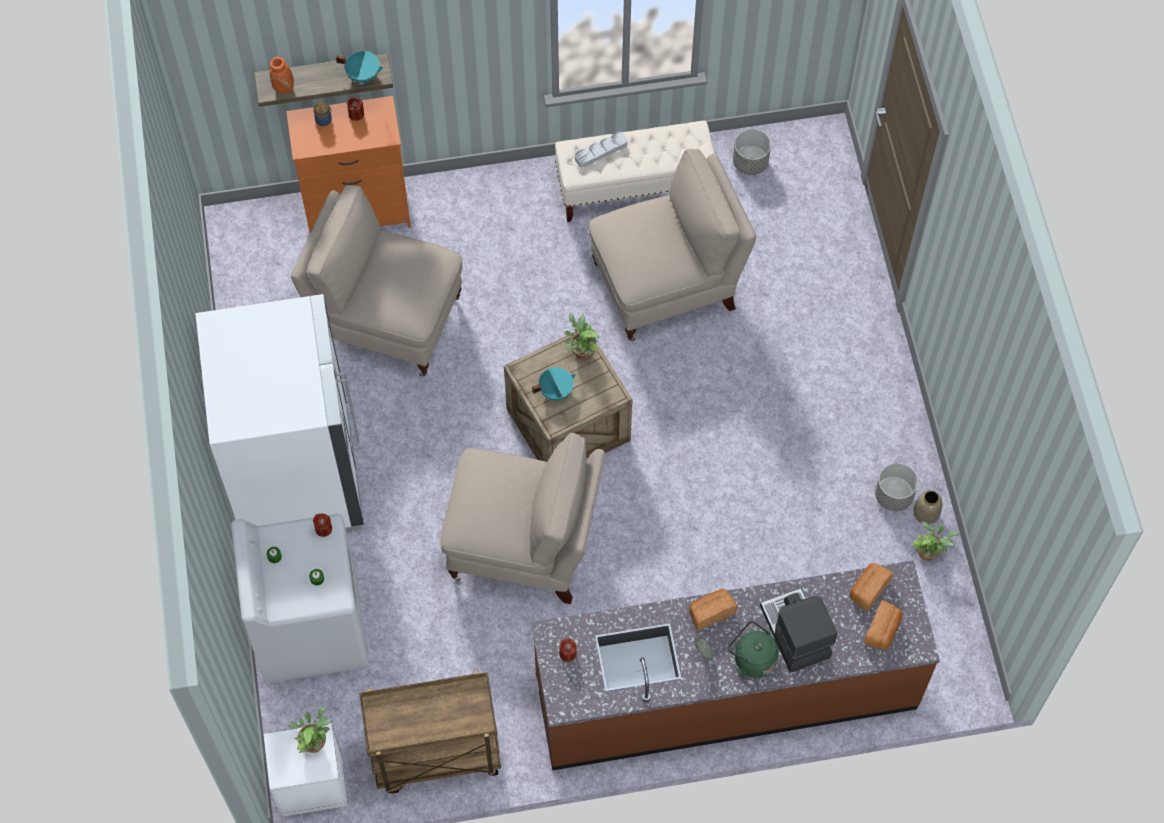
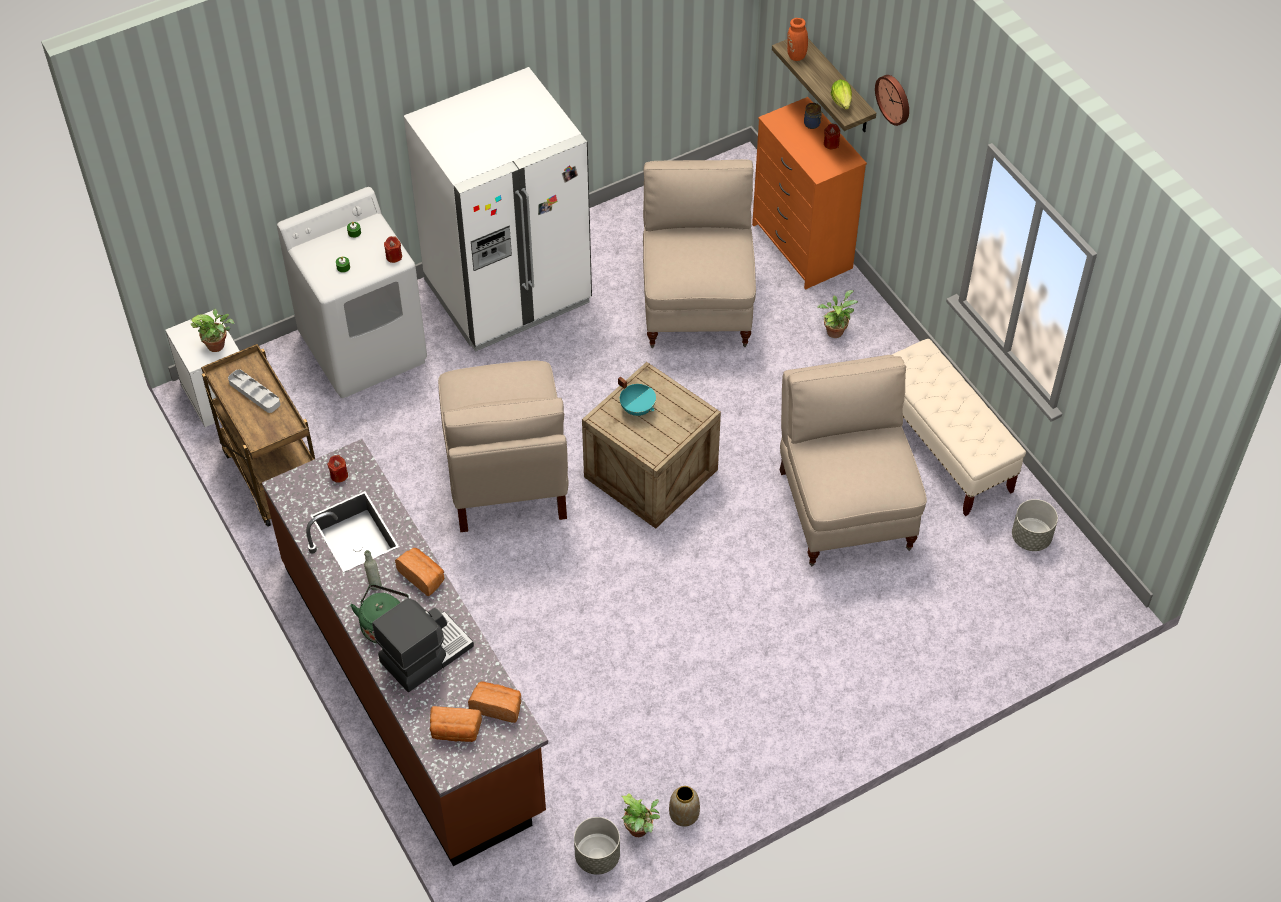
camera: 70 degrees right, 10 degrees down
(363, 75) = (842, 103): turquoise cooking pot -> lettuce
(409, 26) = (894, 99): none -> wall clock
(581, 352) = (689, 416): potted plant -> potted plant (835, 330)
(601, 151) = (936, 375): grey tray -> grey tray (254, 393)
(666, 286) = (845, 508): beige chair -> beige chair turned 150 degrees counterclockwise
(893, 496) = (693, 778): grey planter -> grey planter (597, 856)

